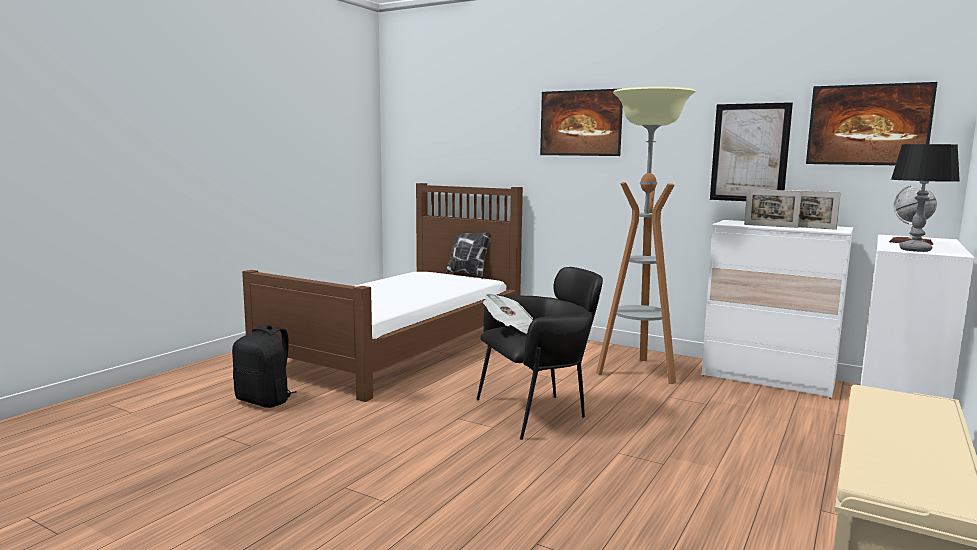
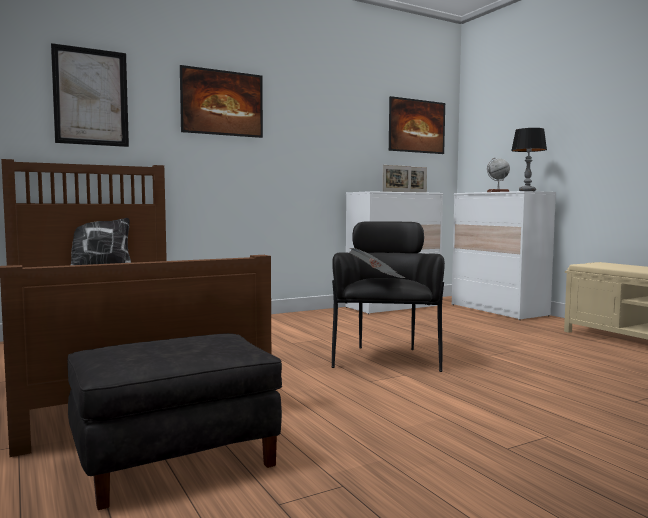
camera: 60 degrees left, 5 degrees down
(265, 401) = (176, 459): black backpack -> black ottoman
(637, 372) = (338, 322): floor lamp -> none
(749, 153) = (356, 140): picture -> picture (91, 97)

